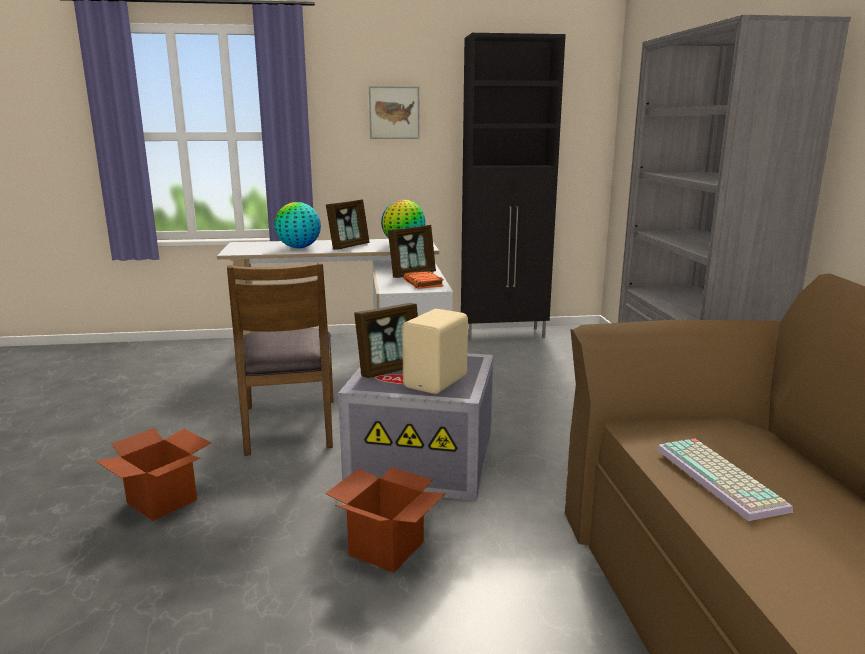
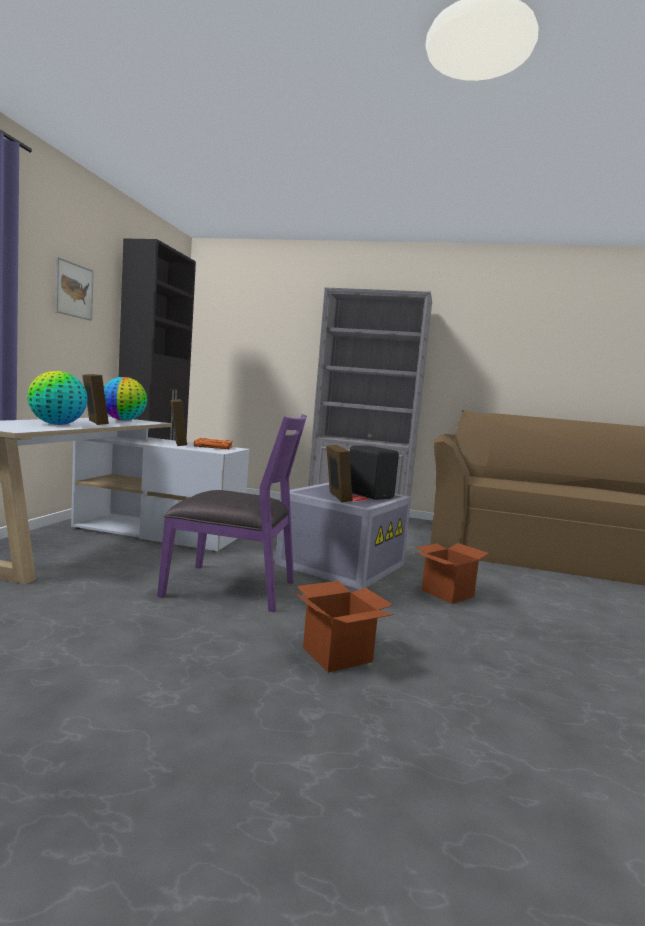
camera: 70 degrees left, 10 degrees down
(289, 426) = (232, 588): brown chair -> purple chair
(437, 382) = (370, 495): beige speaker -> black speaker
(722, 479) = (535, 485): keyboard -> none

